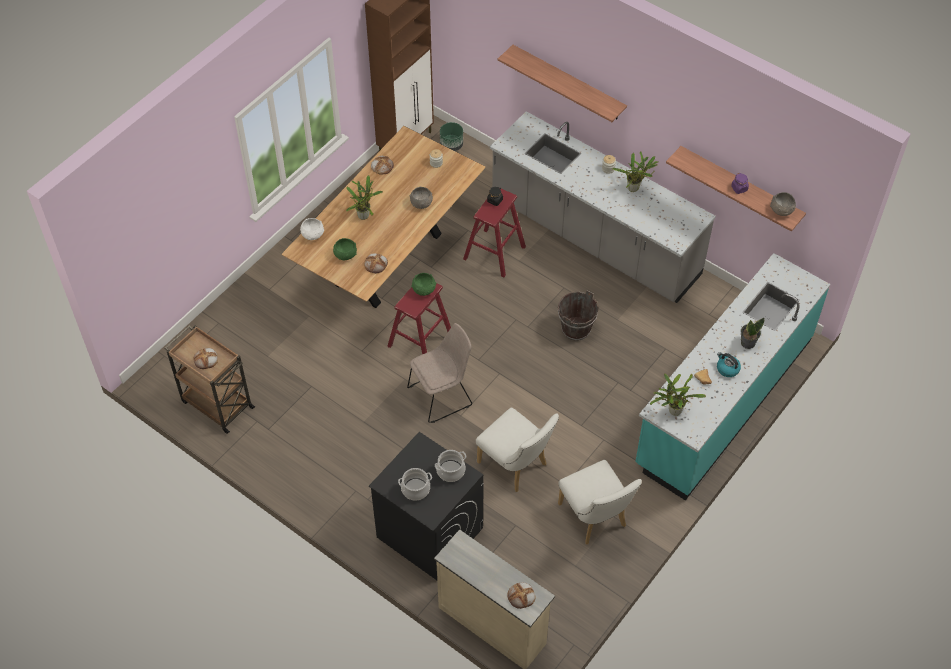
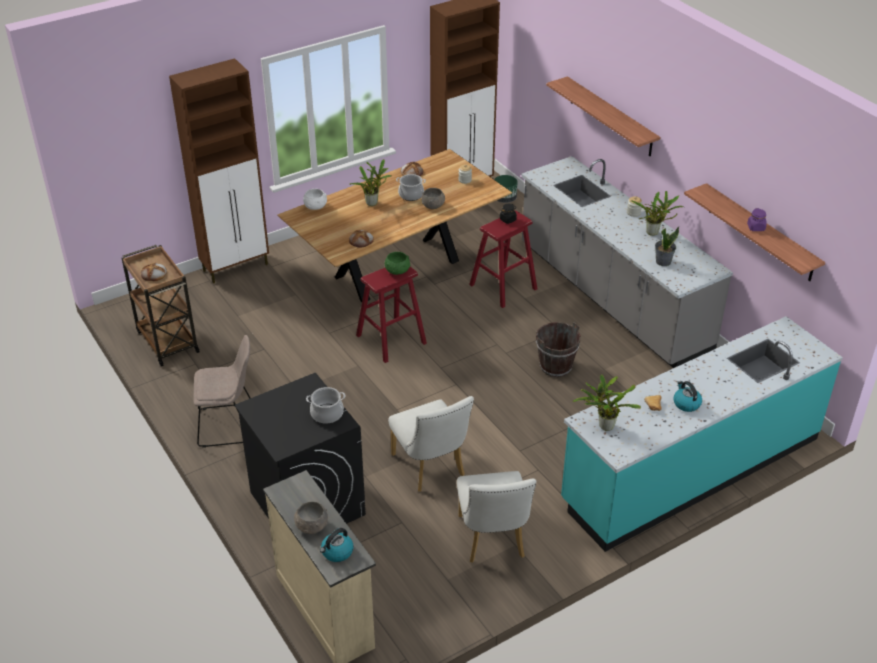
camera: 20 degrees right, 15 degrees down
(236, 300) = (236, 267): none -> brown cabinet
(345, 254) = (336, 227): green bowl -> none
(415, 489) = (280, 420): cooking pot -> cooking pot (411, 195)
(442, 395) = (387, 388): beige chair -> beige chair (229, 425)
(521, 596) = (337, 552): bread -> kettle
(747, 342) = (721, 386): potted plant -> potted plant (663, 261)
(781, 210) = (797, 254): grey bowl -> grey bowl (311, 526)

